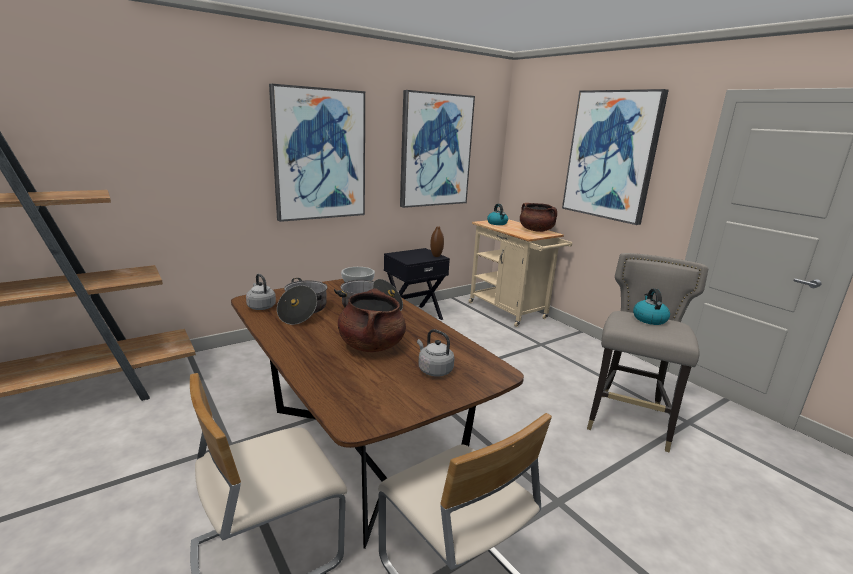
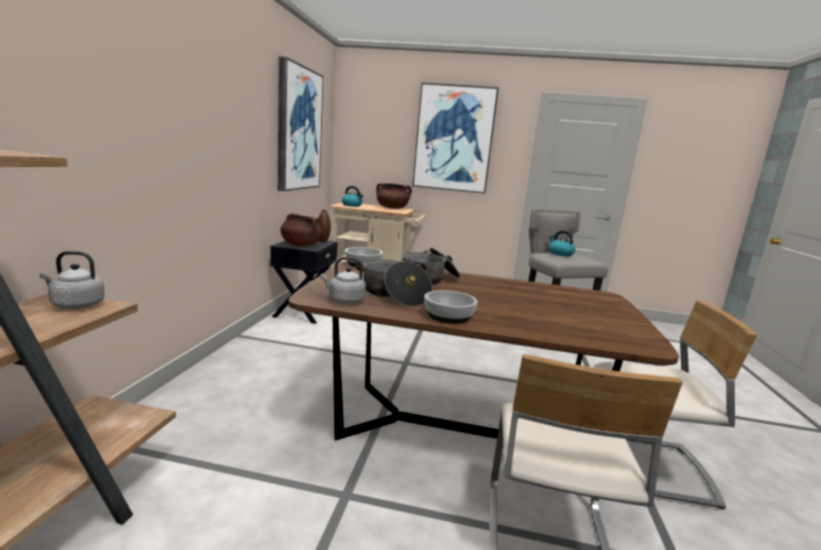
camera: 45 degrees left, 5 degrees down
(287, 338) = (449, 316): none -> bowl
(319, 155) = (219, 122): picture -> none
(371, 345) = (511, 302): brown cooking pot -> brown cooking pot (300, 245)
(433, 370) = (581, 304): grey kettle -> grey kettle (75, 305)

